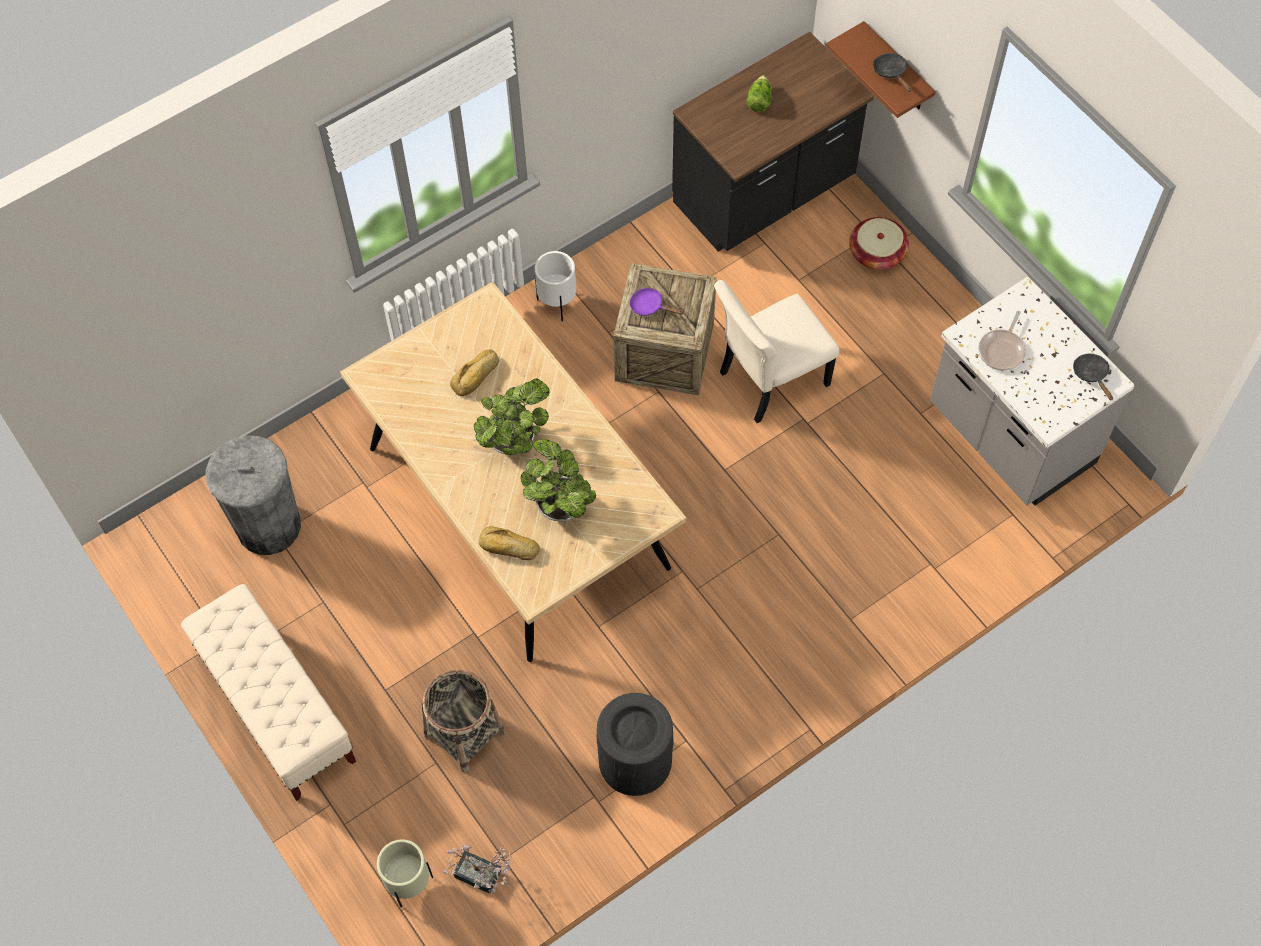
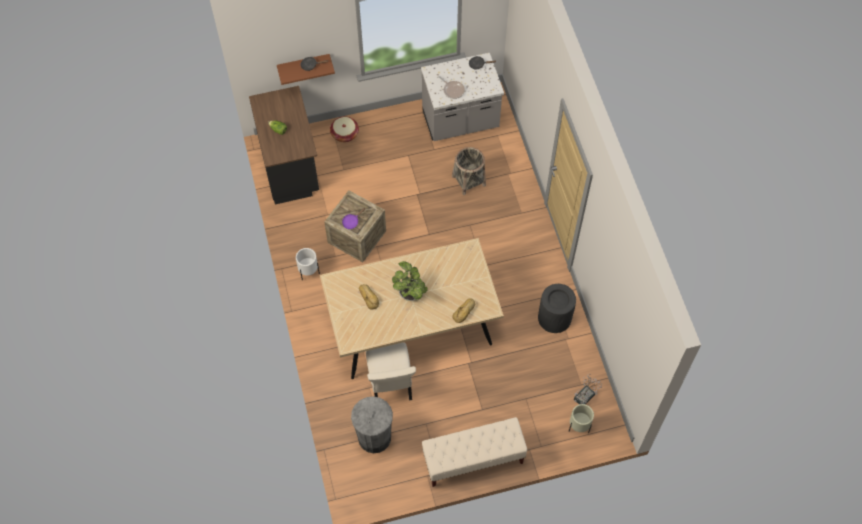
camera: 70 degrees left, 0 degrees up
(465, 734) = (516, 382): basket -> basket (469, 180)
(559, 504) = (451, 284): potted plant -> none
(770, 380) = (391, 200): beige chair -> beige chair (390, 384)

